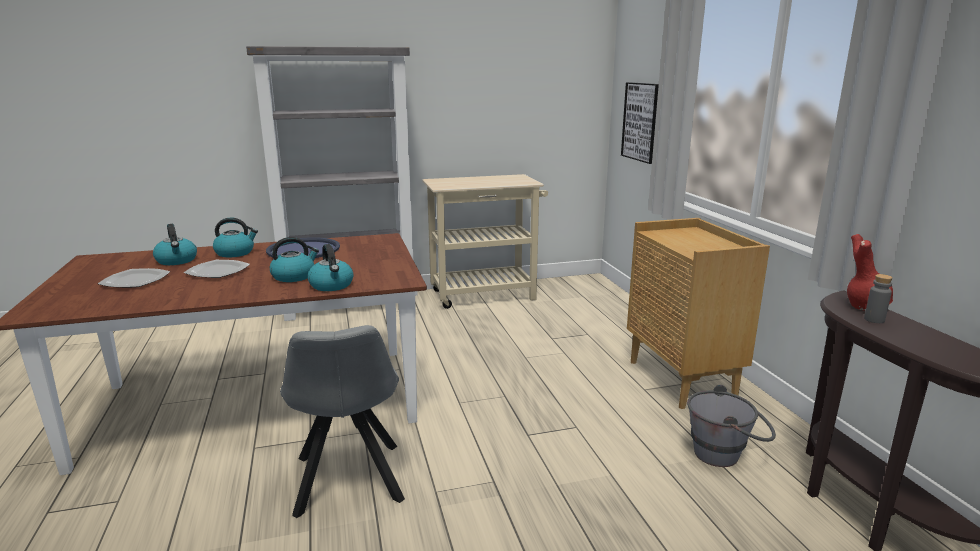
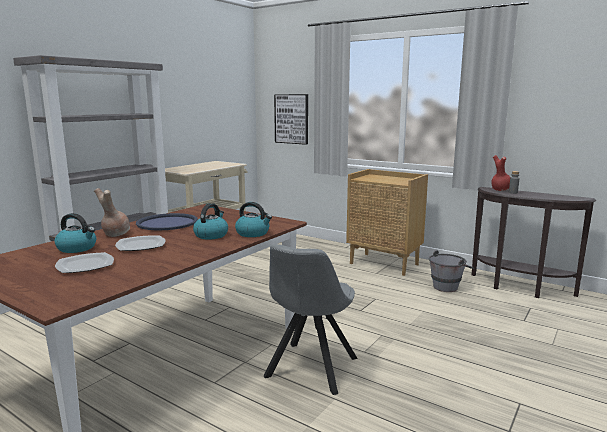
camera: 40 degrees left, 5 degrees down
(235, 253) = (115, 234): kettle -> brown vase
(349, 481) = (310, 368): grey chair -> grey chair turned 75 degrees clockwise

